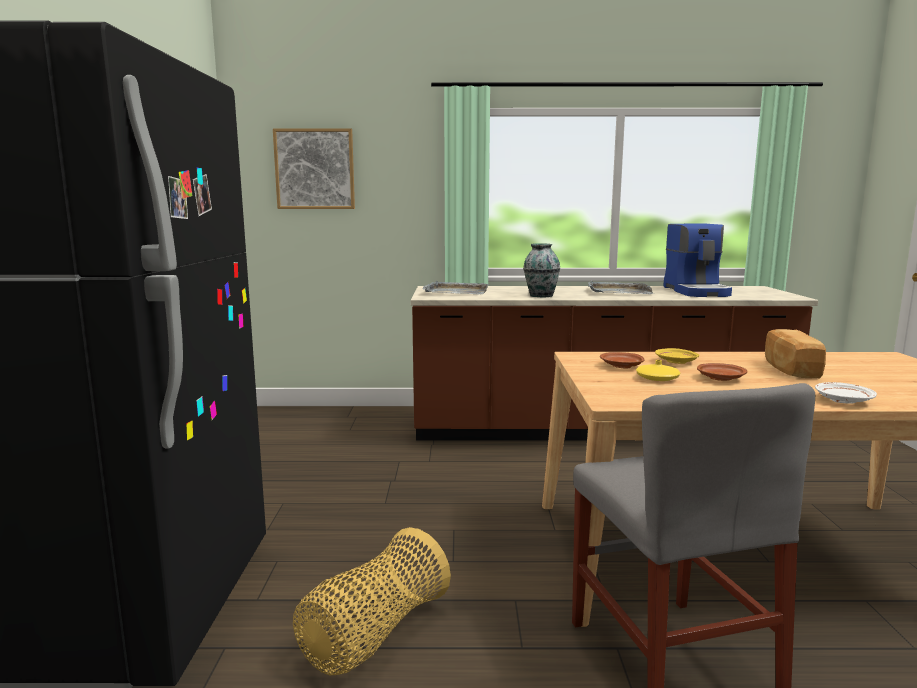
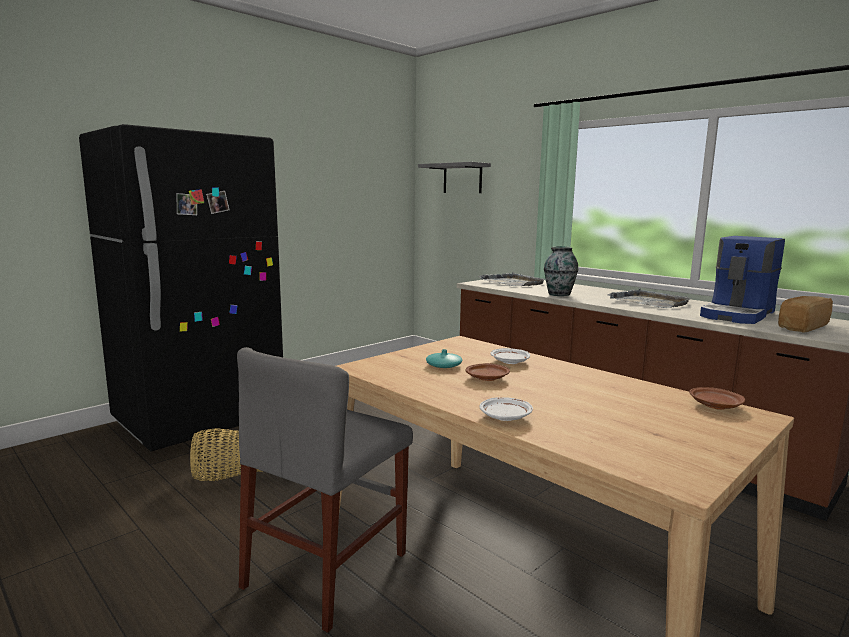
camera: 45 degrees right, 0 degrees up
(315, 169) = (462, 178): picture -> grey shelf
(621, 366) = (457, 353): brown plate -> brown plate (714, 405)
(657, 378) = (443, 365): yellow vase -> turquoise vase
(676, 362) = (509, 362): yellow plate -> white plate
(789, 369) = (577, 391): bread -> bread (801, 326)

